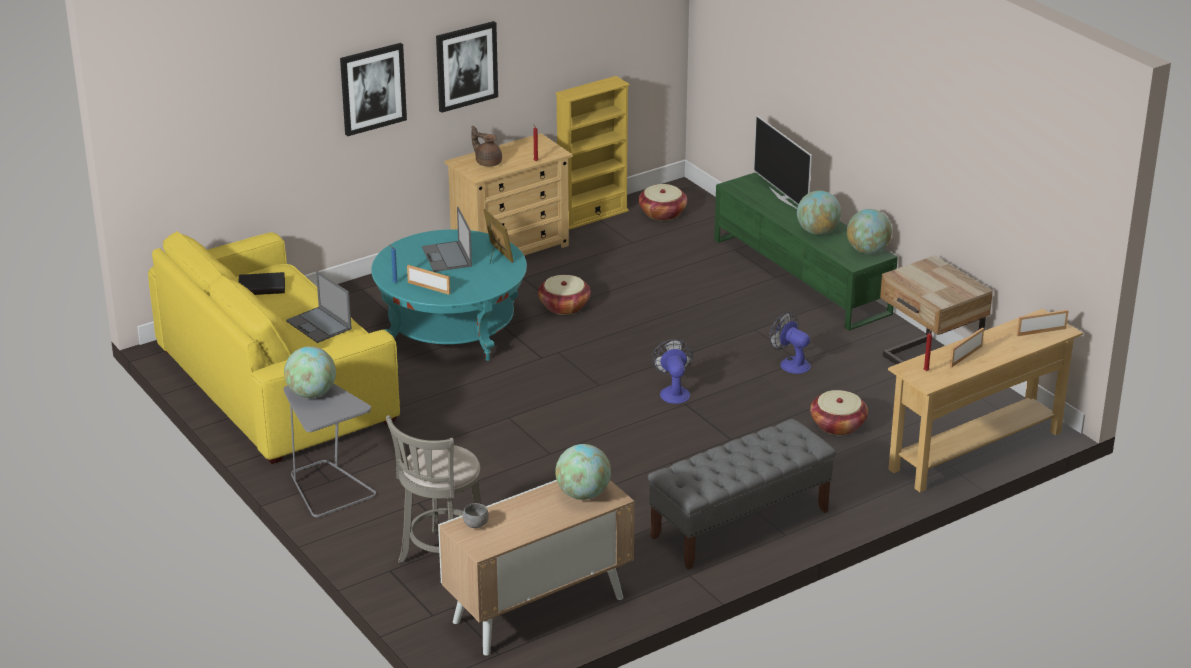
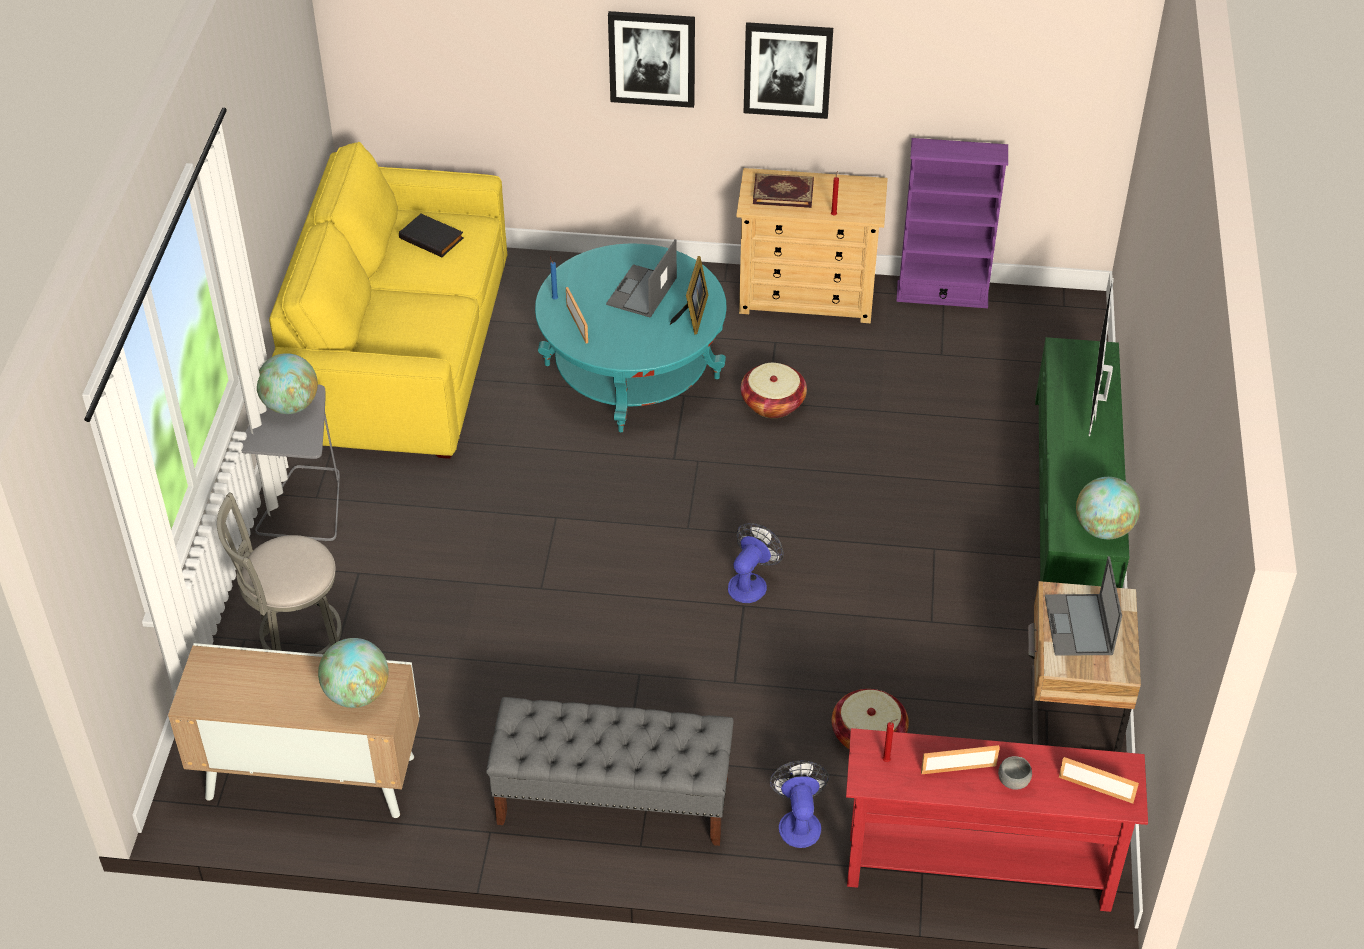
camera: 40 degrees right, 15 degrees up
(319, 325) = (424, 316): laptop -> laptop (1079, 626)
(476, 524) = (222, 666): grey bowl -> grey bowl (1013, 781)
(487, 162) = (783, 192): brown teapot -> book
(592, 215) = (942, 295): yellow bookcase -> purple bookcase
(662, 213) = (1021, 331): basket -> none
(790, 363) = (918, 618): fan -> fan (798, 821)
(817, 232) = (1078, 468): globe -> none
(976, 451) = (978, 872): beige console table -> red console table

